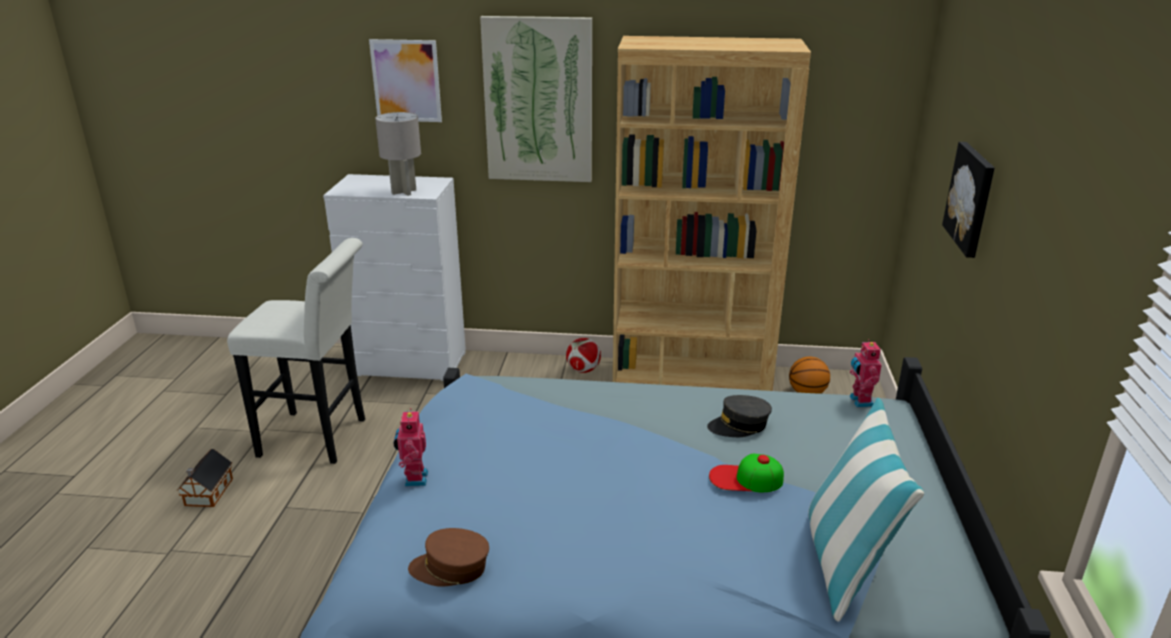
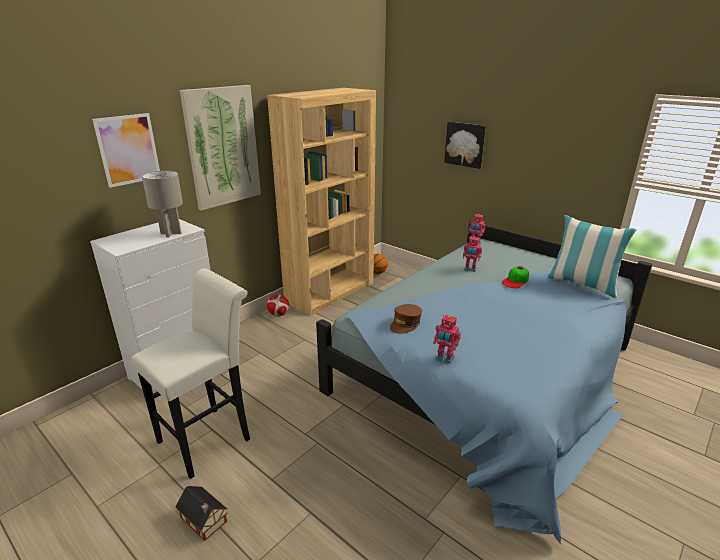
camera: 55 degrees left, 0 degrees up
(450, 568) = (536, 370): brown cap -> brown cap (405, 324)
(739, 425) = (470, 269): grey cap -> toy robot

